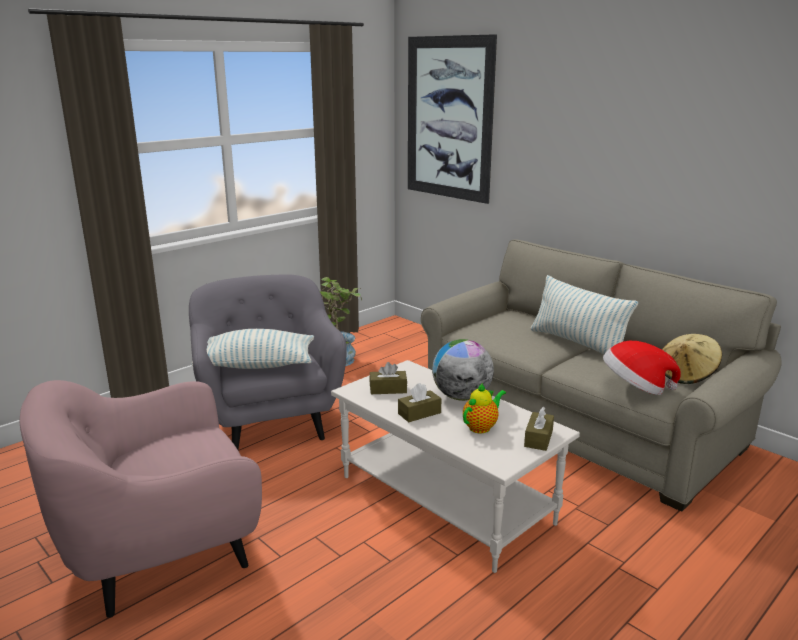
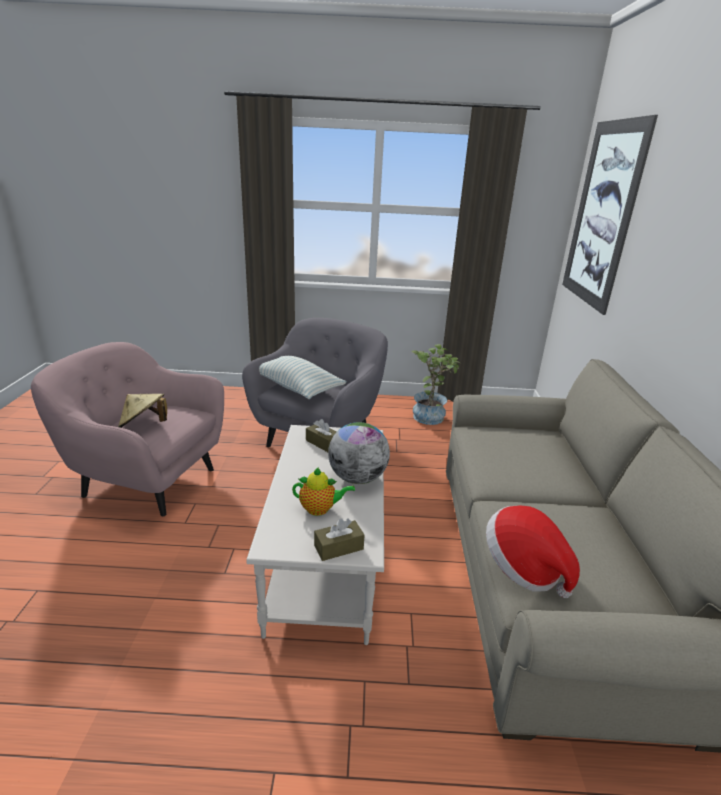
camera: 45 degrees right, 5 degrees up
(419, 413) = (304, 472): brown tissue box -> none
(577, 344) = (557, 493): pillow -> none
(687, 375) = (621, 595): beige hat -> beige hat (144, 425)

